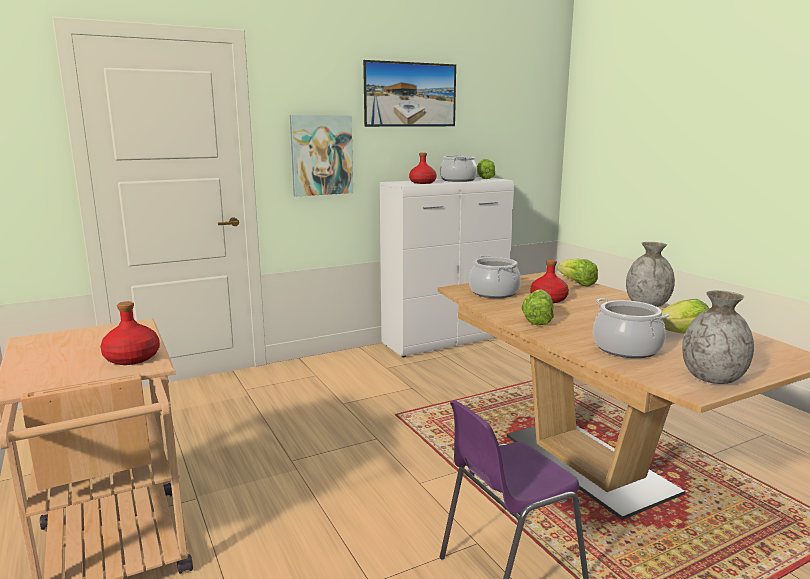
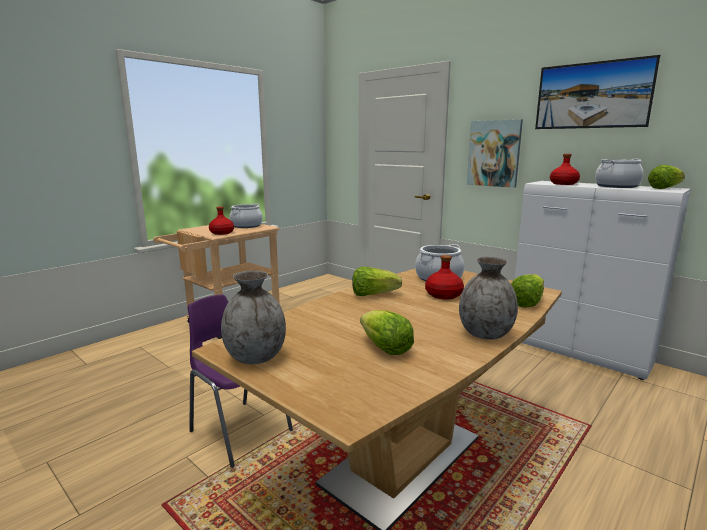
camera: 70 degrees right, 0 degrees up
(626, 349) = (318, 325): cooking pot -> cooking pot (246, 226)

